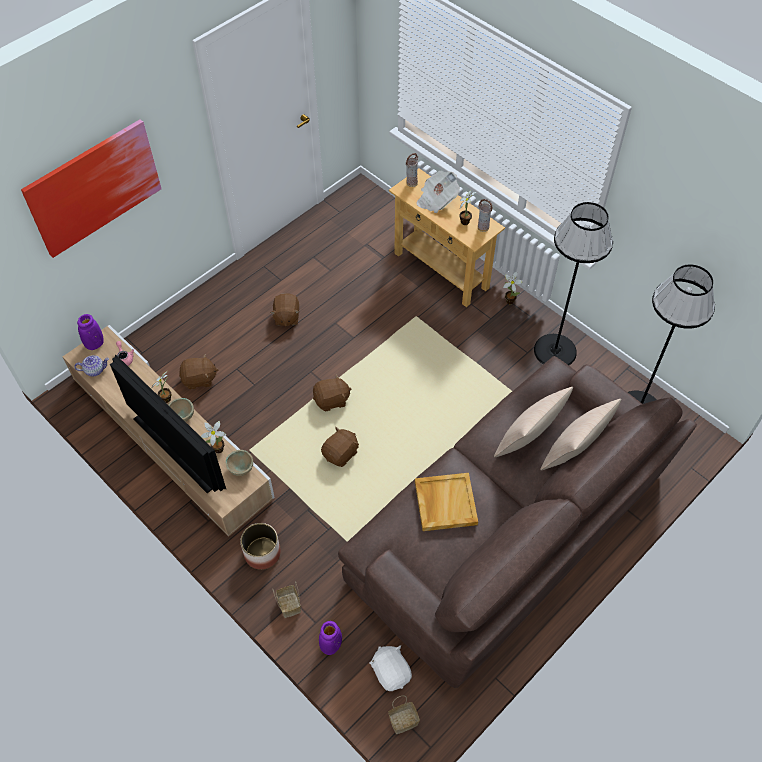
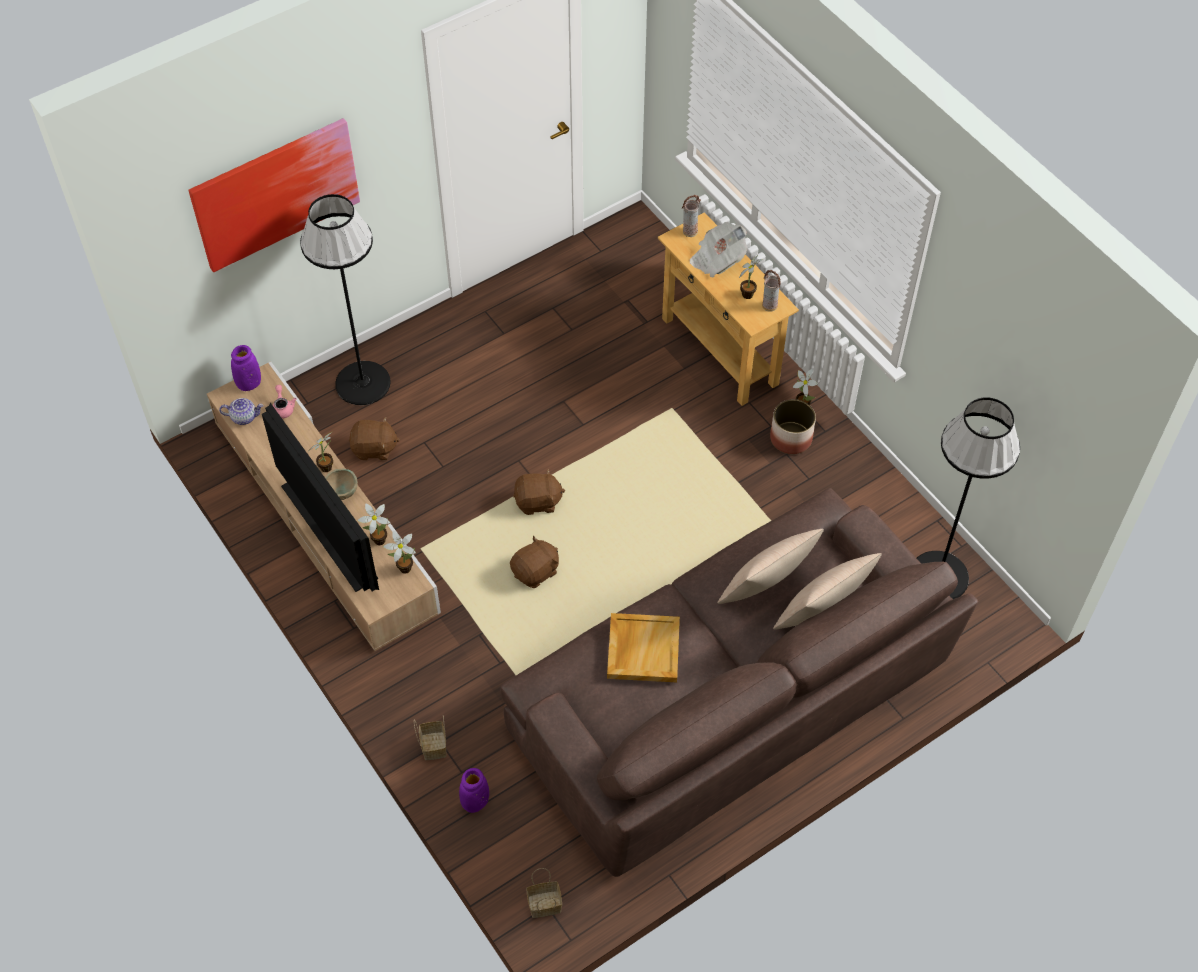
camera: 10 degrees right, 0 degrees up
(241, 468) = (403, 568): beige bowl -> potted plant
(262, 553) = (413, 678): planter -> planter (791, 438)
(286, 317) = (501, 384): brown plush toy -> none
(391, 672) = (542, 846): white plush toy -> none
(554, 351) = (846, 482): black floor lamp -> black floor lamp (362, 382)

